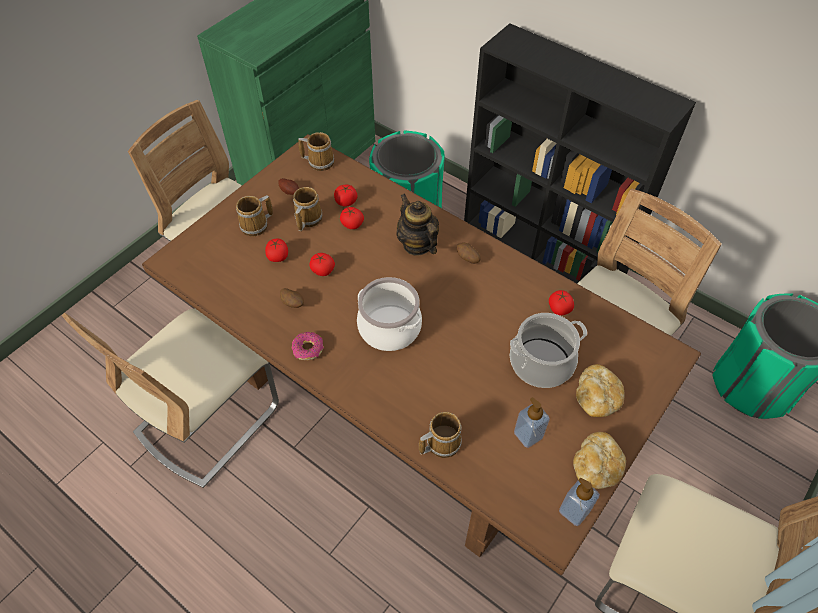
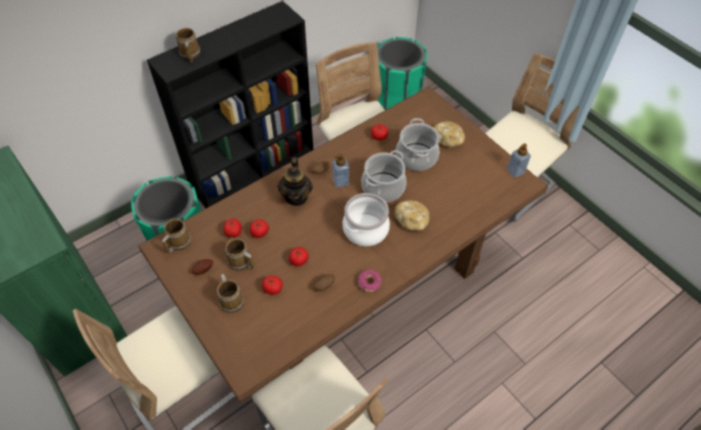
camera: 75 degrees left, 0 degrees up
(417, 244) = (296, 197): teapot -> teapot turned 75 degrees counterclockwise
(440, 442) = (461, 221): mug -> mug (189, 54)
(467, 333) = (383, 187): none -> cooking pot
(528, 435) = (464, 178): soap dispenser -> soap dispenser (341, 181)
(596, 467) = (491, 154): bread -> bread (411, 220)

